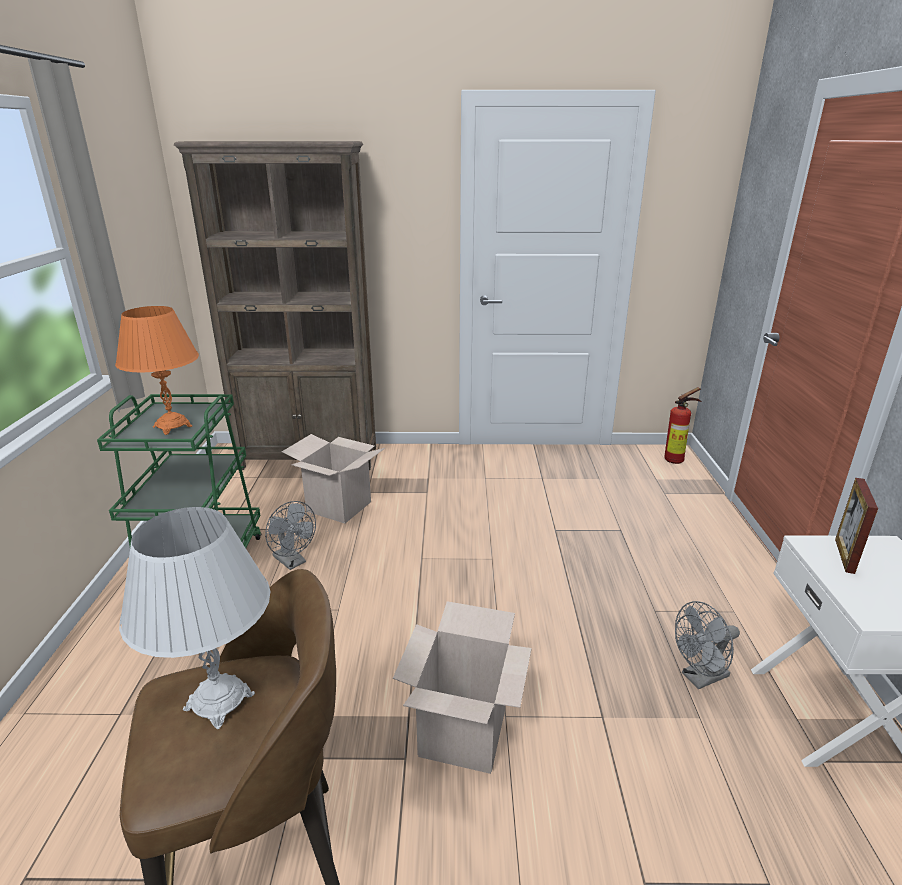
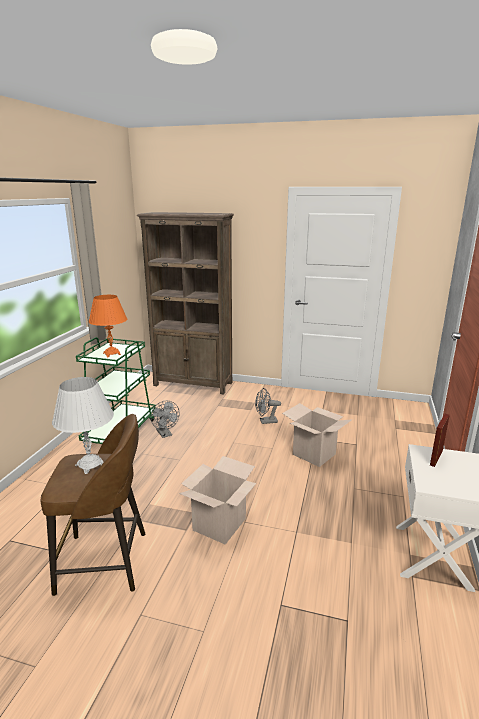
camera: 15 degrees right, 5 degrees down
(339, 506) = (199, 411): cardboard box -> cardboard box (314, 454)
(676, 460) = (415, 411): fire extinguisher -> none
(700, 678) = (362, 525): grey fan -> grey fan (265, 421)

